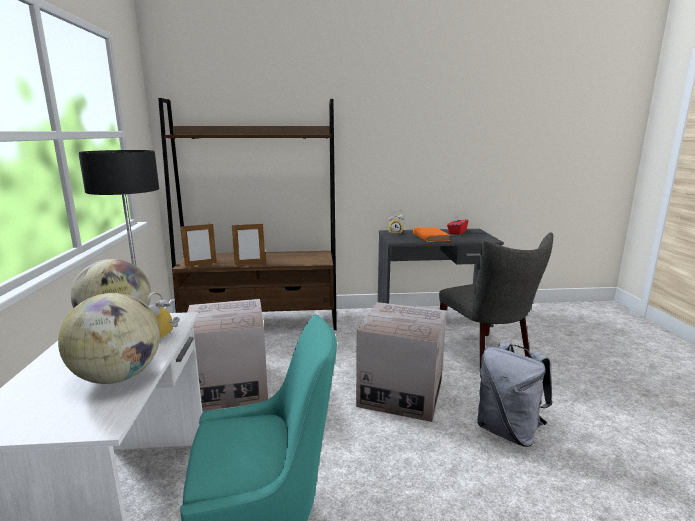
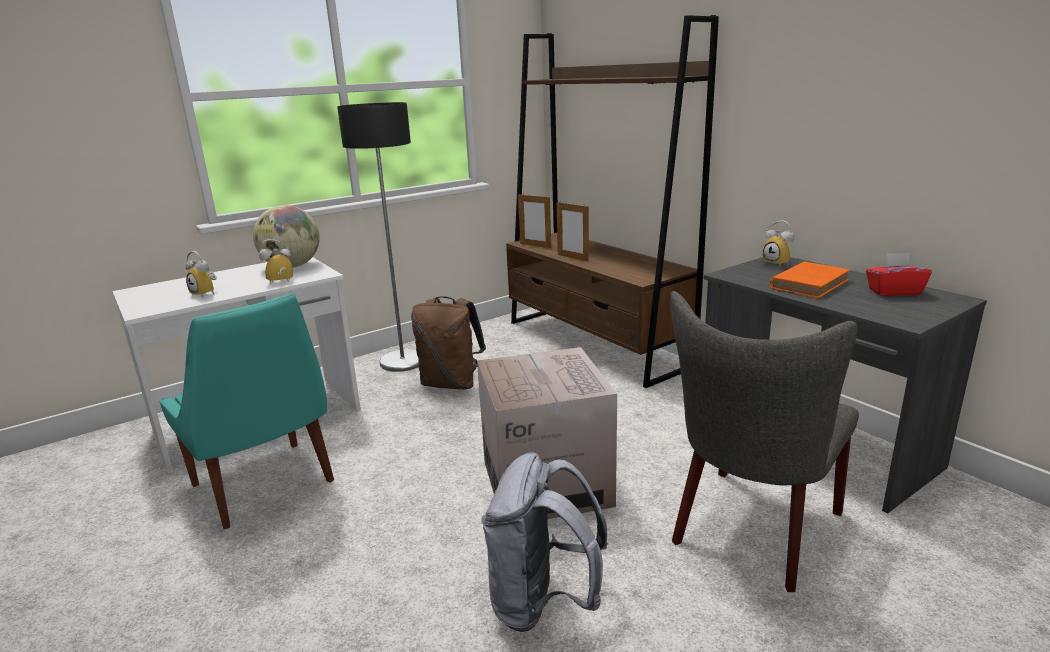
camera: 60 degrees right, 5 degrees up
(118, 376) = (207, 294): globe -> alarm clock
(230, 386) = (451, 383): cardboard box -> brown backpack

